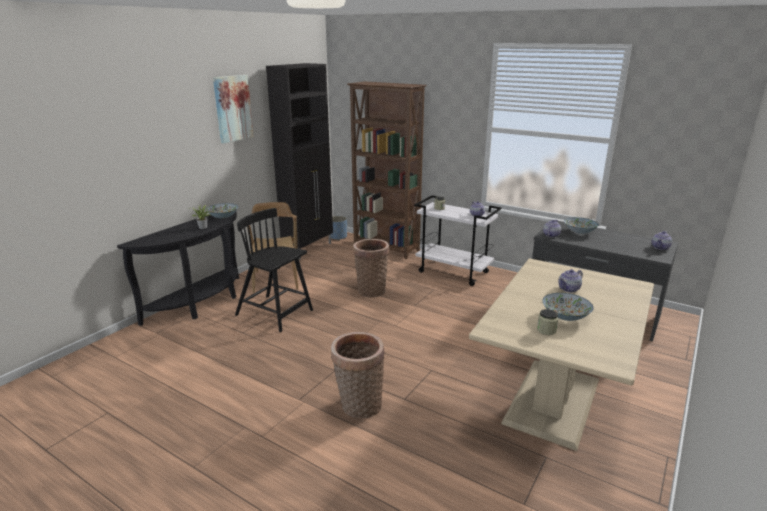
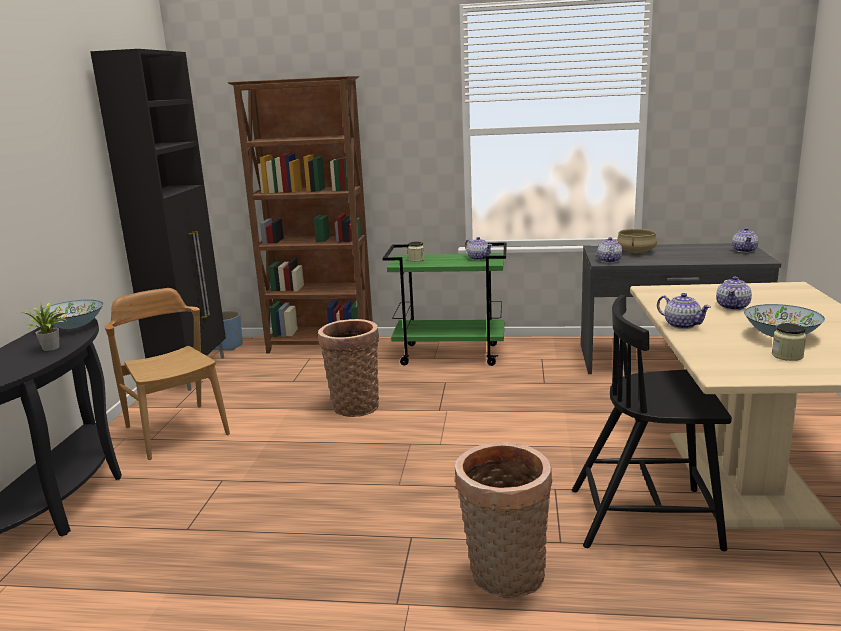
camera: 25 degrees left, 5 degrees down
(233, 108) = (48, 125): picture -> none
(275, 313) = (222, 481): black chair -> black chair (647, 517)
(454, 272) = (451, 354): white cart -> green cart
(516, 293) = (681, 325): none -> teapot
(579, 232) = (635, 252): bowl -> beige cooking pot

